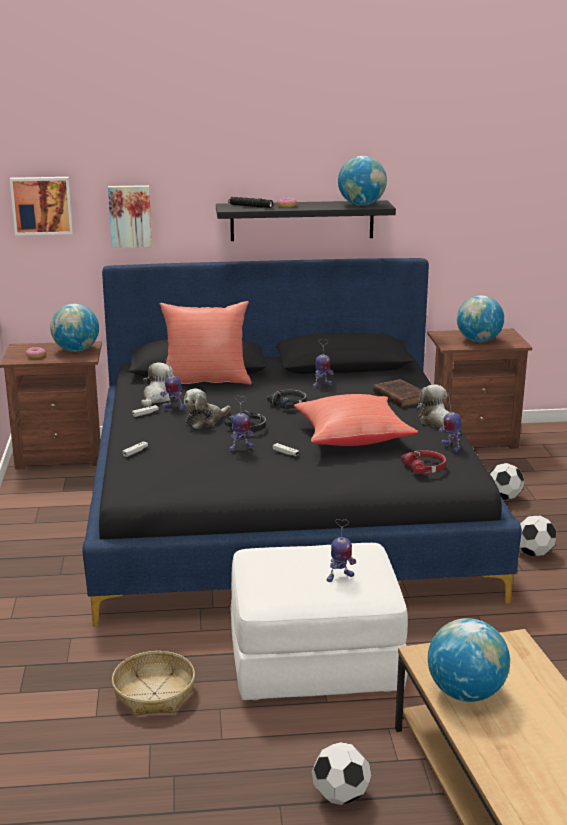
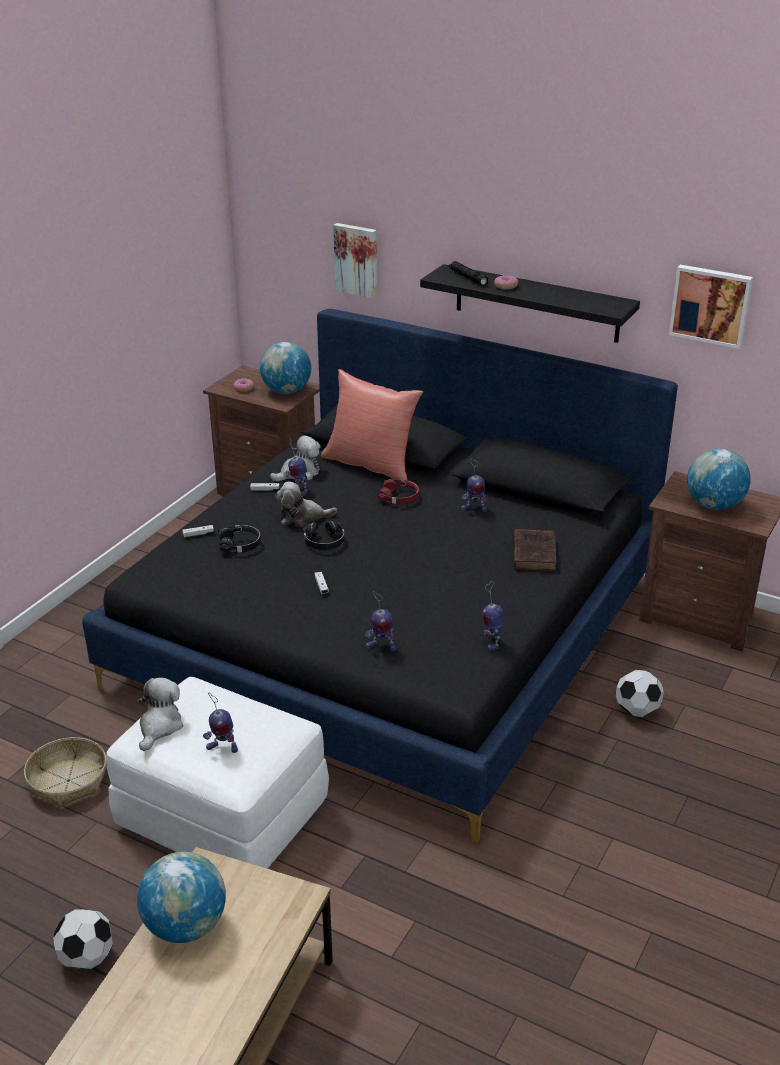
camera: 35 degrees right, 10 degrees up
(42, 205) = (275, 231): picture -> picture (711, 305)
(240, 448) = (285, 564): toy robot -> toy robot (381, 647)
(289, 404) = (406, 524): black headphones -> black headphones (240, 544)
(352, 438) = (409, 591): red pillow -> none
(361, 205) = (592, 303): globe -> none
(425, 467) = (426, 658): red headphones -> red headphones (399, 497)
(436, 422) = (524, 603): plush toy -> plush toy (159, 726)
(533, 553) = (579, 796): football -> none

